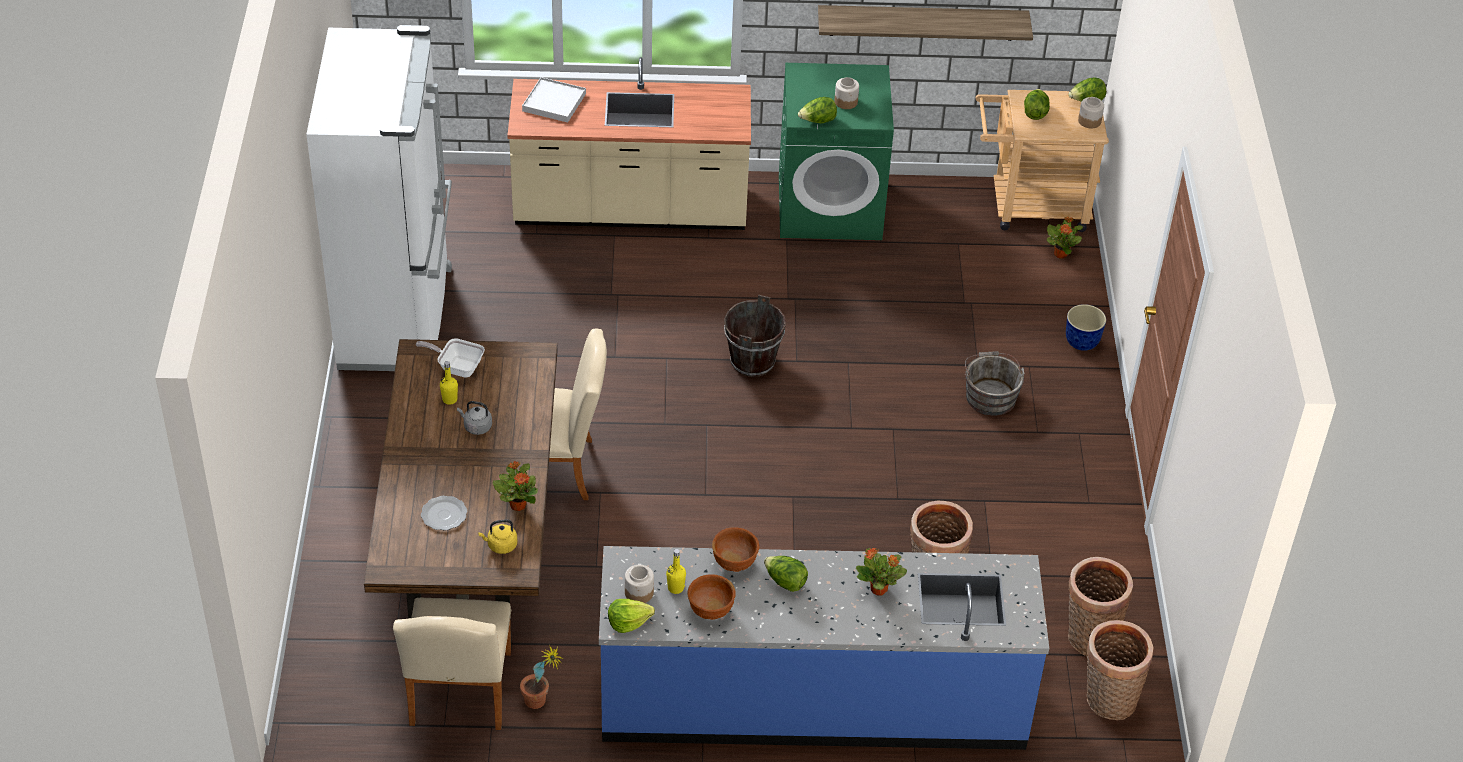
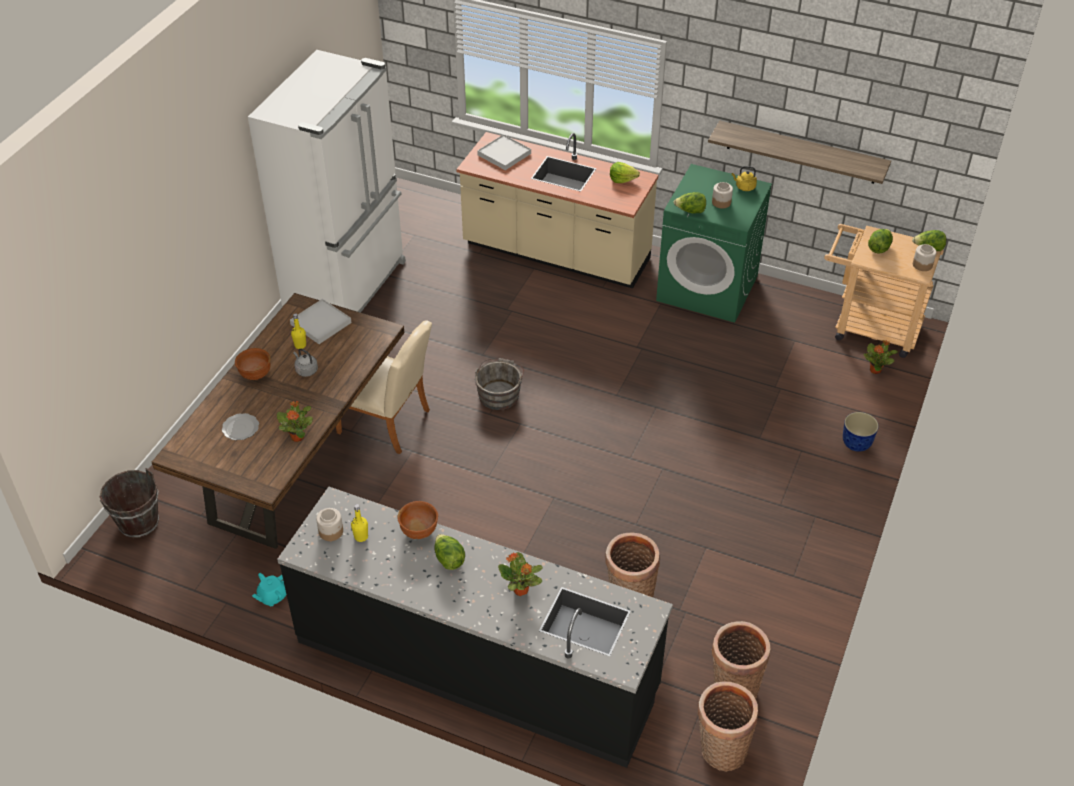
camera: 25 degrees right, 0 degrees up
(457, 367) = (321, 323): frying pan -> white tray
(459, 695) = (219, 571): beige chair -> none
(500, 545) = (265, 463): yellow kettle -> yellow kettle (744, 187)
(541, 703) = (272, 597): potted plant -> turquoise teapot
(628, 622) = (308, 552): lettuce -> lettuce (622, 179)
(710, 610) = (376, 563): brown bowl -> brown bowl (255, 374)
(753, 362) = (582, 386): brown bucket -> brown bucket (139, 523)
(813, 700) = (476, 664): blue counter -> black counter
(990, 395) = (756, 464): grey bucket -> grey bucket (499, 393)

